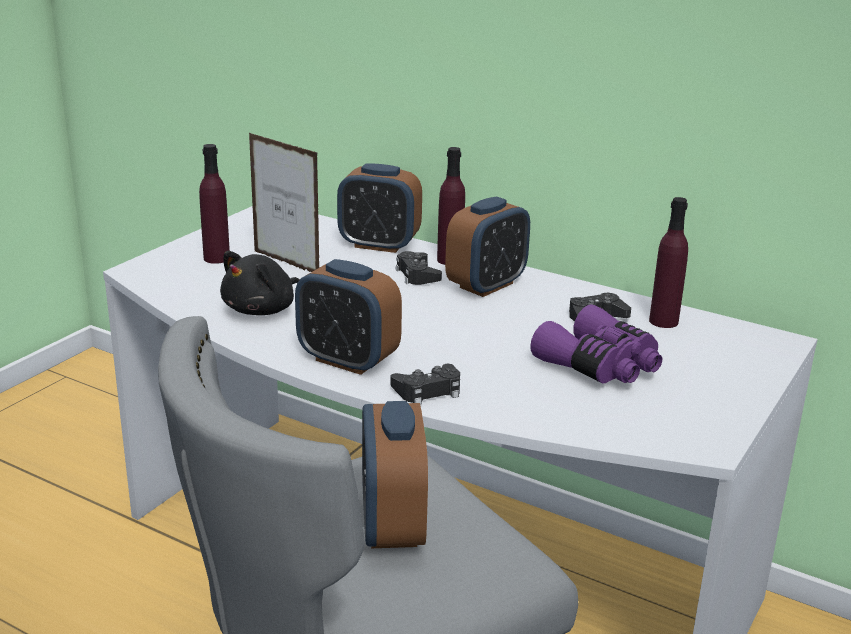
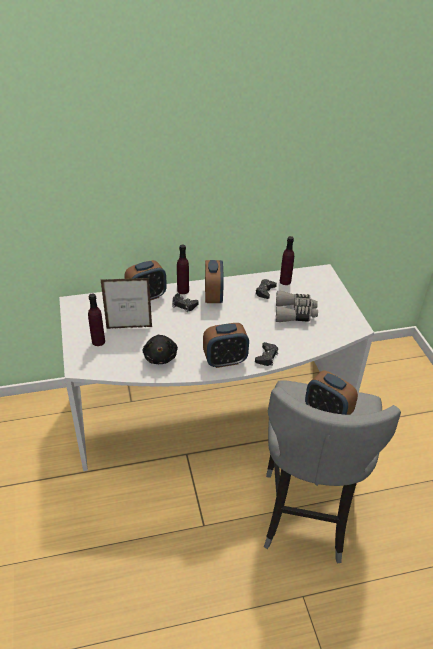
camera: 45 degrees left, 15 degrees up
(600, 366) = (295, 313): purple binoculars -> grey binoculars

